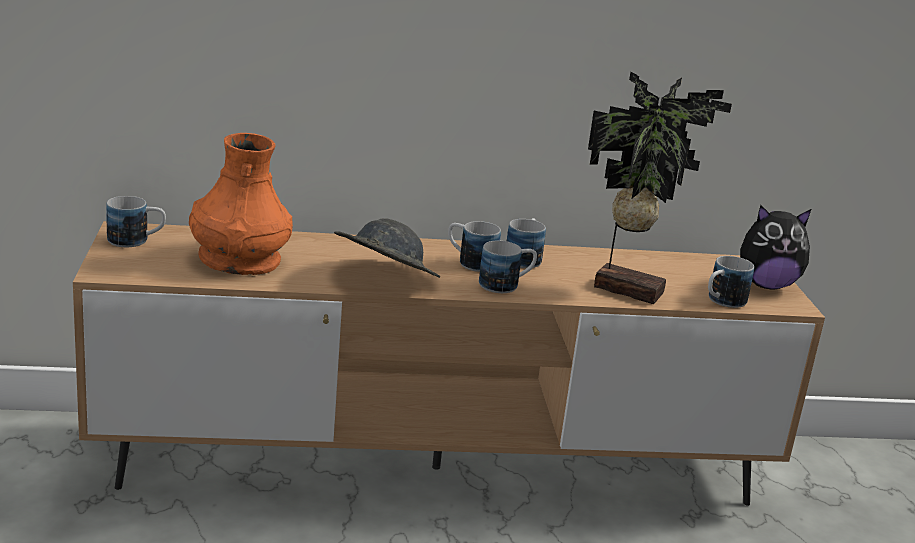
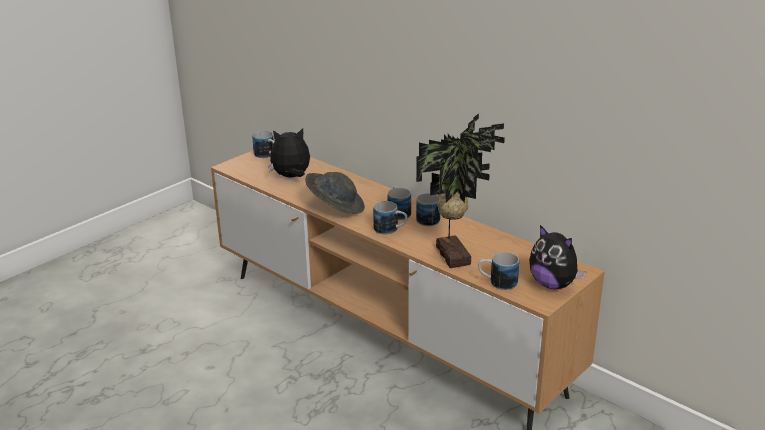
camera: 50 degrees right, 5 degrees up
(239, 260) = (291, 177): orange vase -> plush toy

